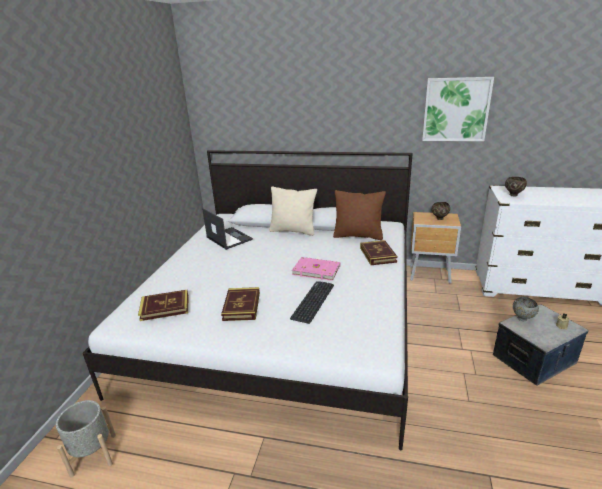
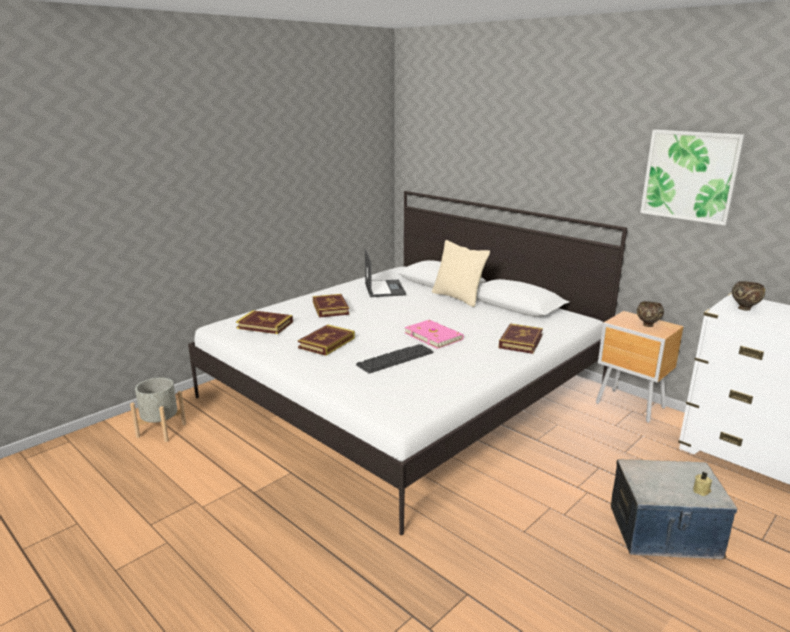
camera: 30 degrees right, 5 degrees down
(206, 270) = (330, 308): none -> book
(358, 236) = (524, 319): brown pillow -> none
(522, 319) = (654, 466): grey bowl -> none

